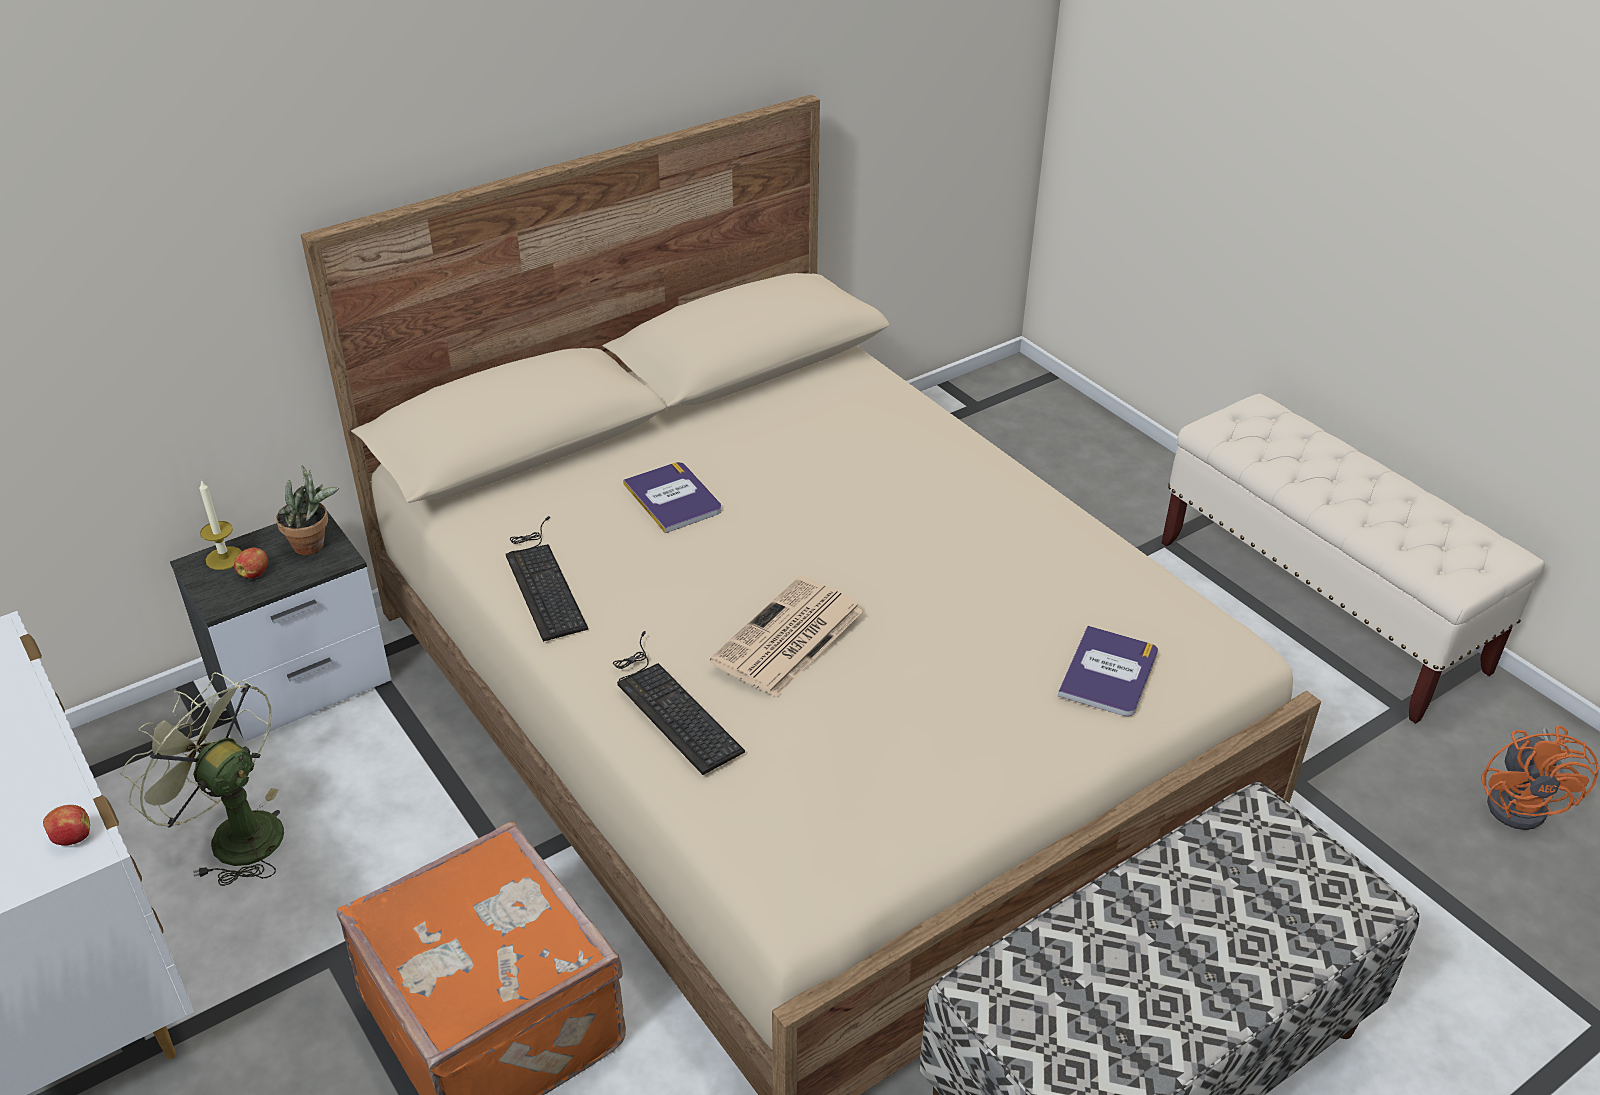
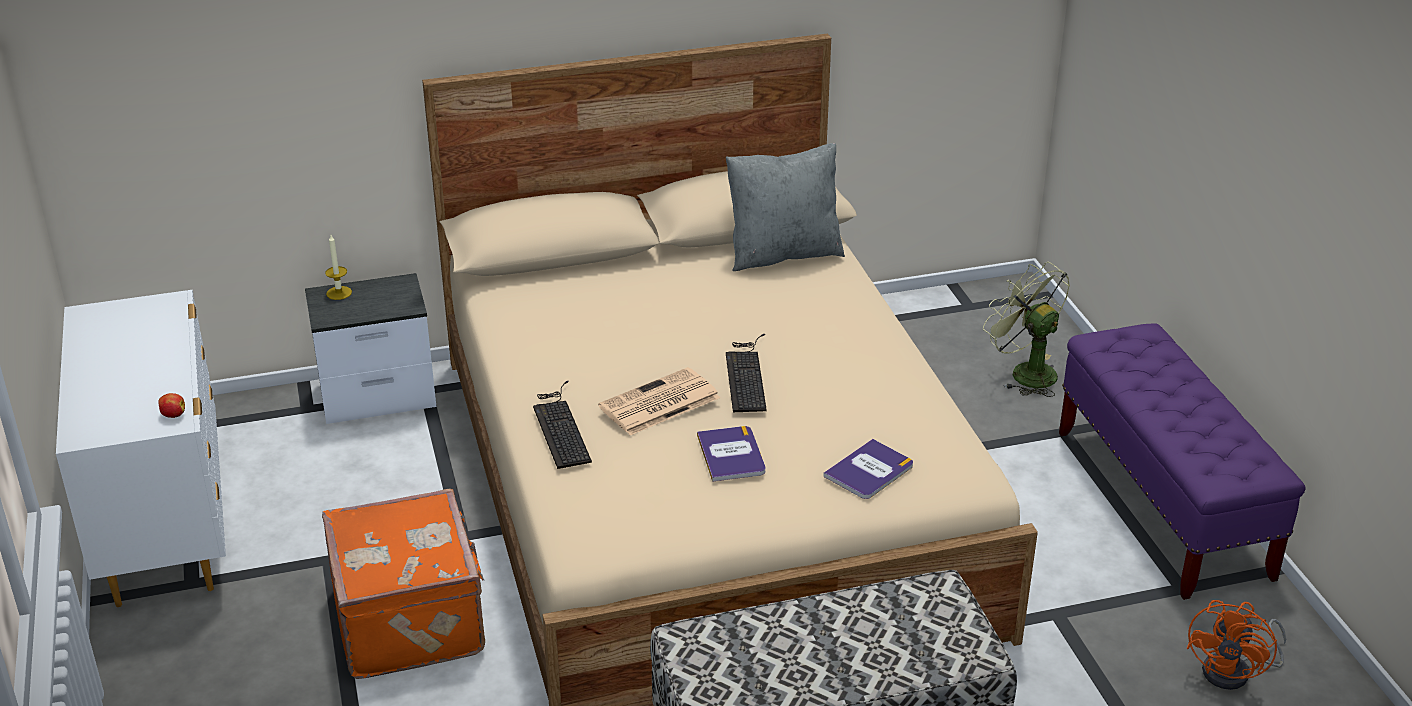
camera: 20 degrees right, 5 degrees down
(233, 834) = (297, 477): green fan -> green fan (1025, 372)
(255, 573) = (353, 306): apple -> none
(314, 545) = (398, 296): potted plant -> none
(543, 580) = (522, 339): keyboard -> keyboard (746, 374)
(673, 498) = (636, 305): book -> book (731, 454)
(817, 390) = (783, 254): none -> grey pillow
(1319, 606) = (1162, 504): beige bench -> purple bench

